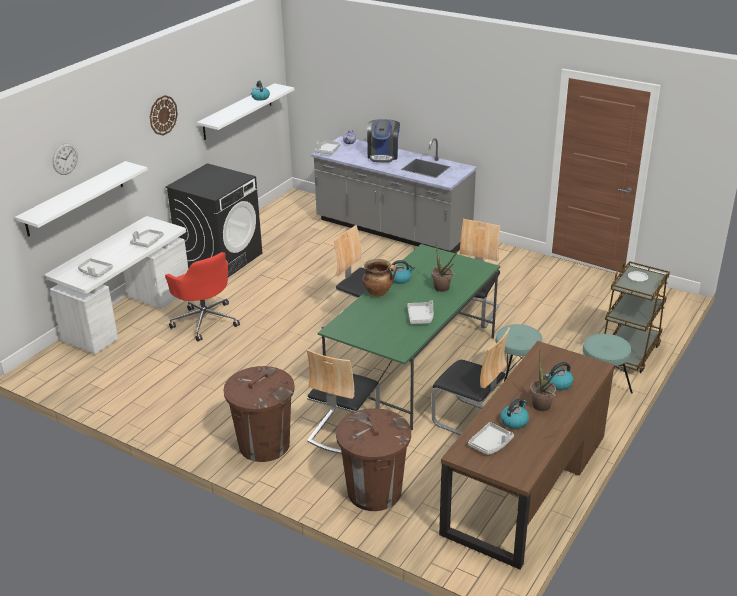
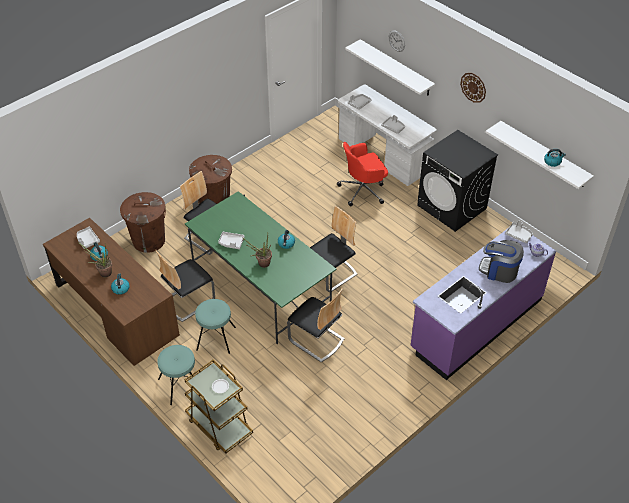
camera: 105 degrees right, 15 degrees up
(378, 293) = (272, 229): cooking pot -> none
(392, 230) = (476, 324): grey counter -> purple counter

